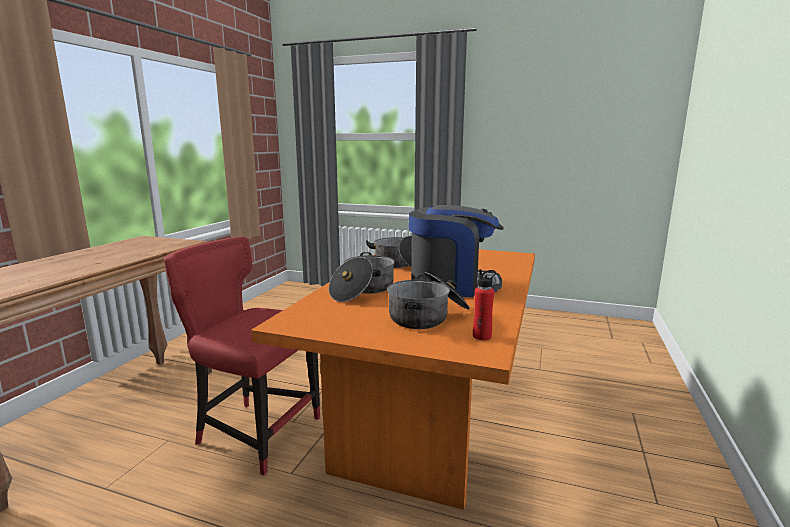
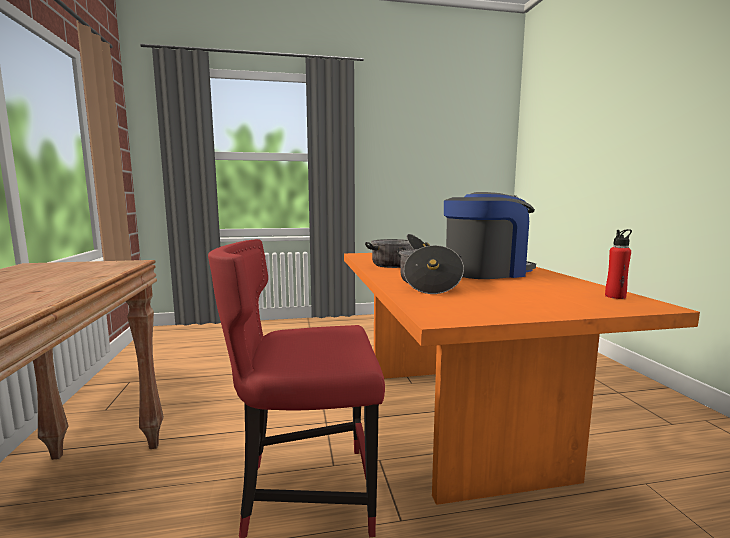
camera: 30 degrees left, 5 degrees down
(428, 316) = (538, 292): cooking pot -> none

